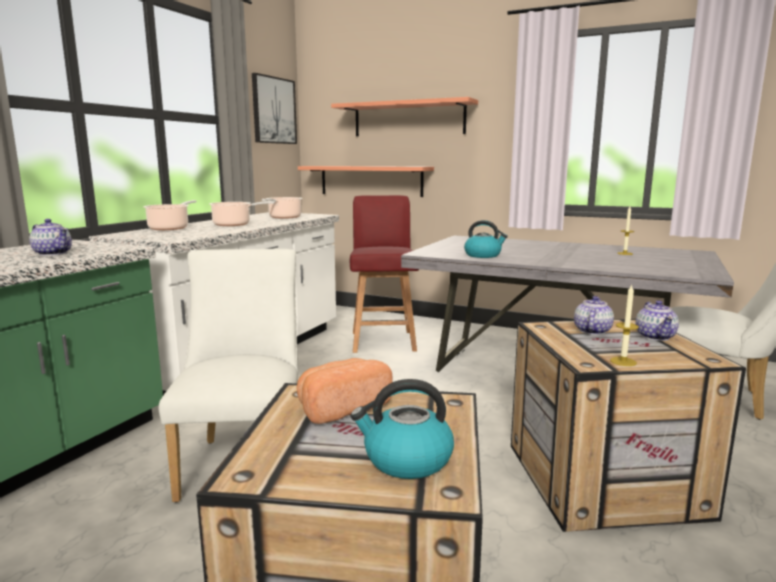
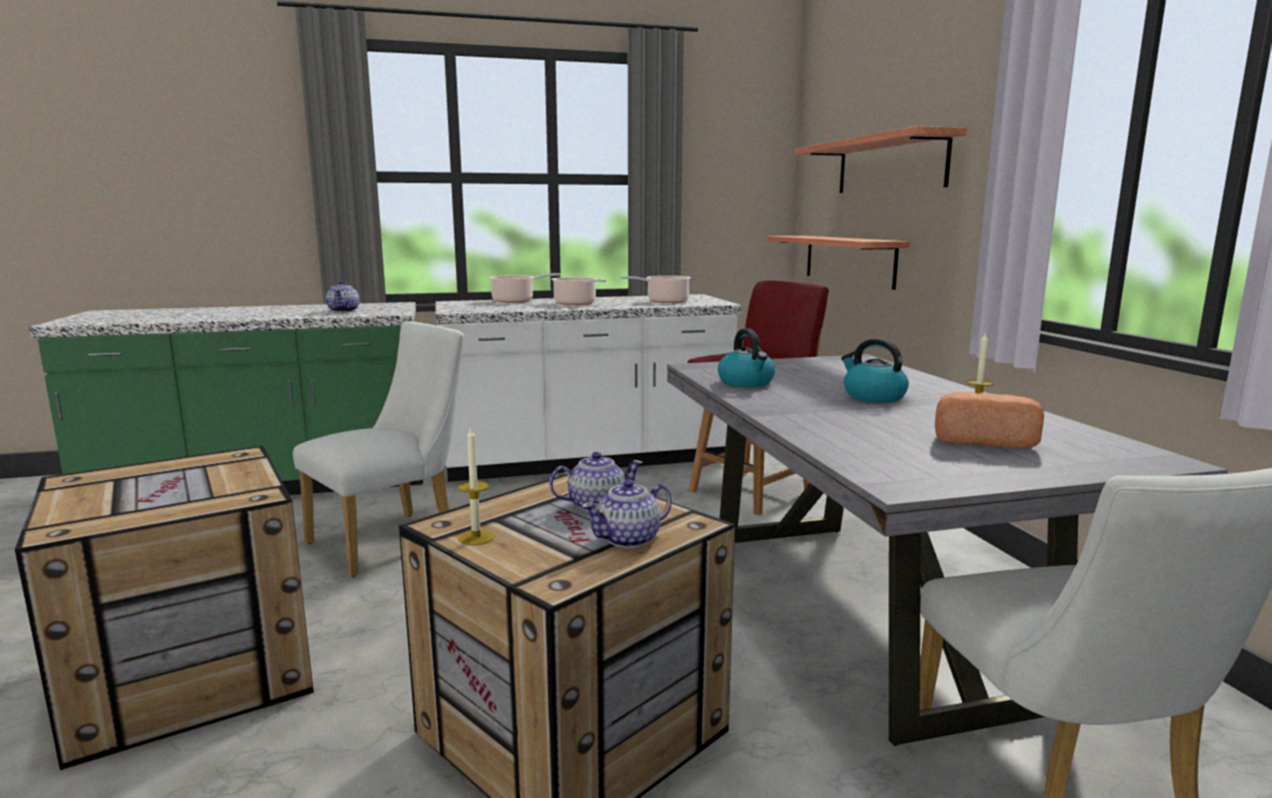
camera: 50 degrees right, 0 degrees up
(273, 110) = (744, 162): picture -> none
(341, 407) = (215, 470): bread -> bread (982, 440)
(406, 460) = (114, 509): kettle -> kettle (873, 396)

